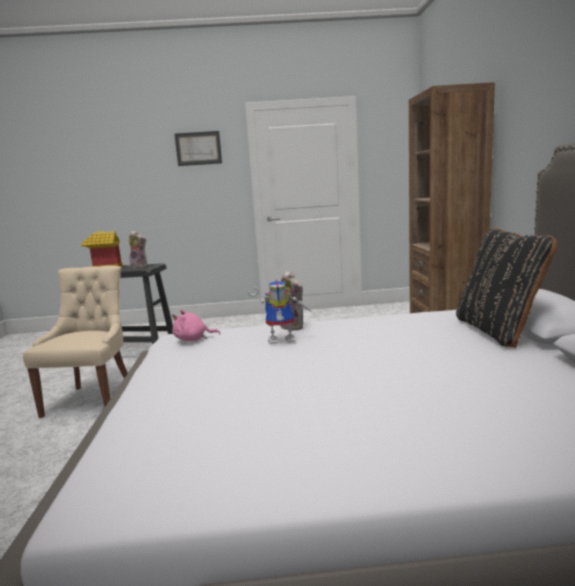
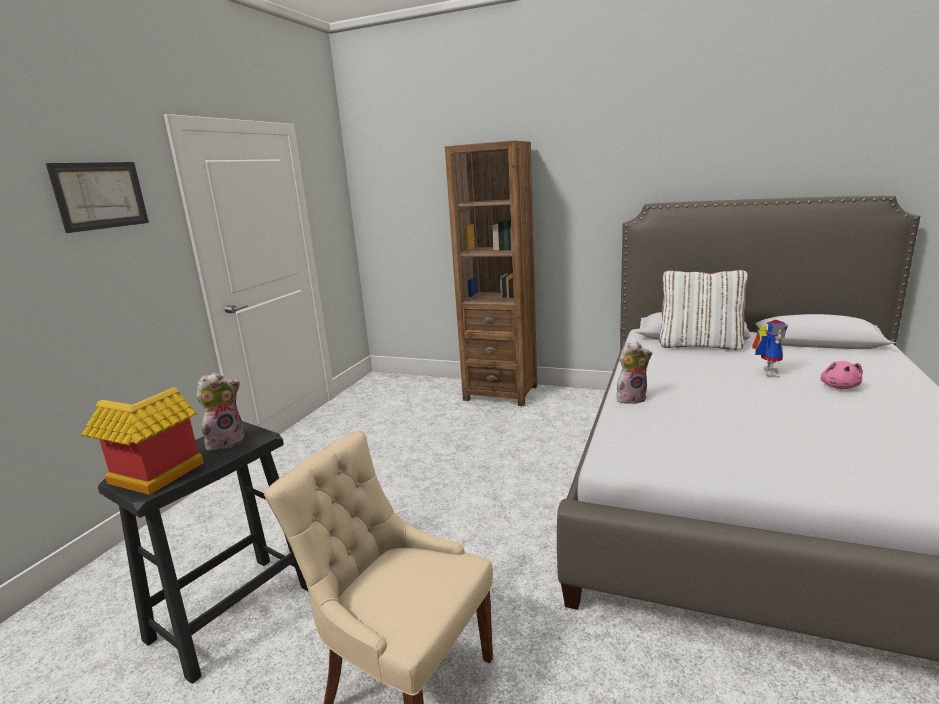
camera: 65 degrees left, 5 degrees up
(193, 339) = (643, 448): pink plush toy -> pink plush toy (839, 386)
(283, 339) = (680, 405): toy robot -> toy robot (766, 372)
(498, 331) = (700, 345): black pillow -> white pillow

